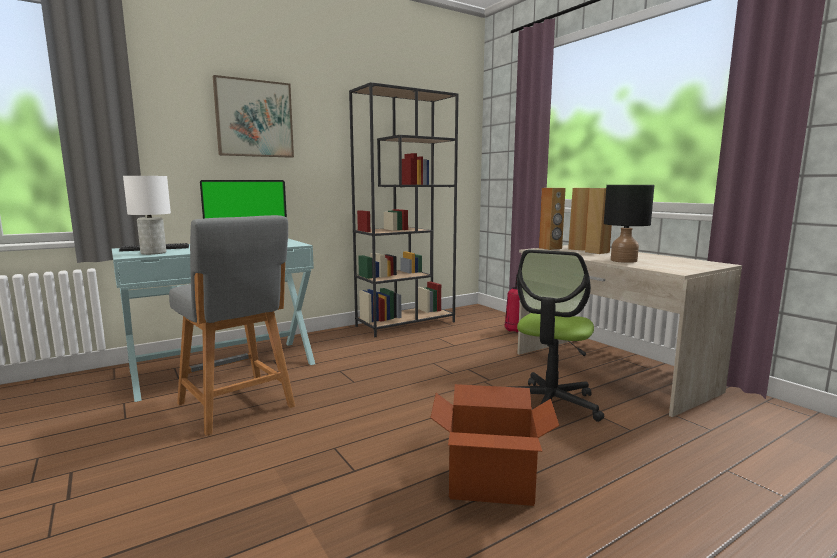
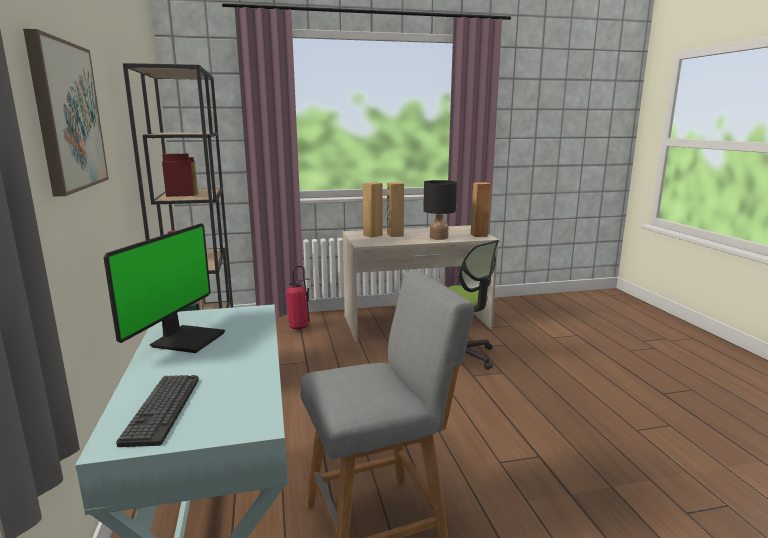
camera: 70 degrees left, 5 degrees up
(153, 253) = (236, 406): white table lamp -> none
(491, 484) = (562, 404): cardboard box -> none
(550, 248) = (360, 240): brown speaker -> brown speaker (479, 235)

